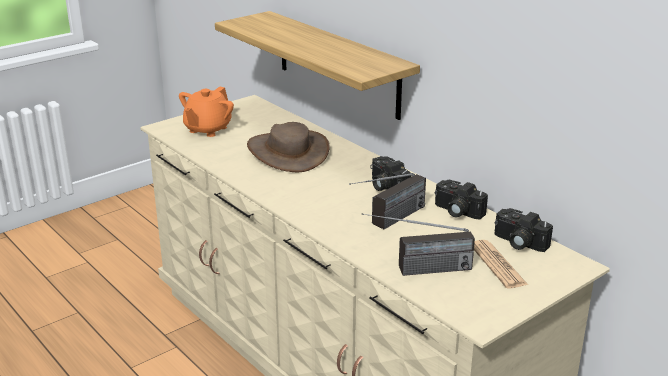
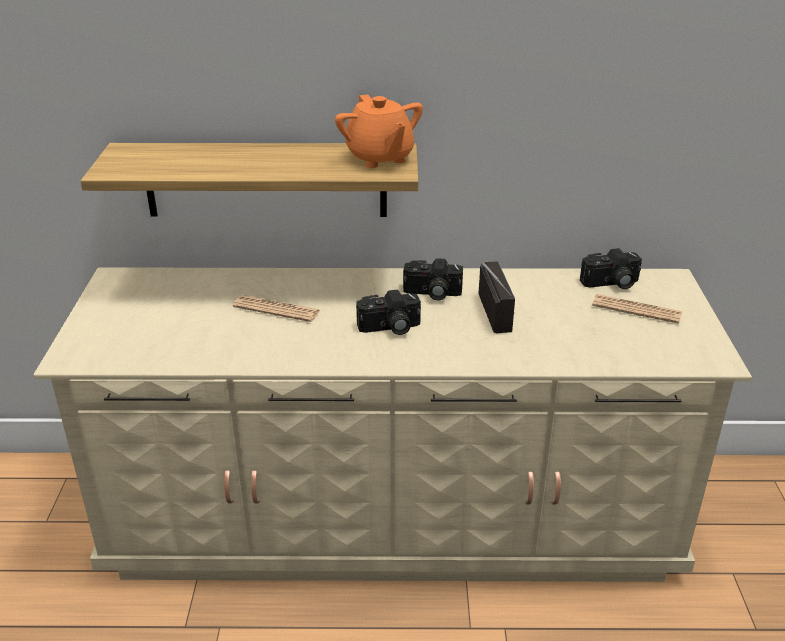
camera: 50 degrees left, 5 degrees up
(207, 129) = (133, 332): orange teapot -> orange teapot (379, 158)
(288, 152) = (276, 309): brown hat -> newspaper
(416, 270) = (605, 350): radio -> none
(456, 211) = (525, 283): camera -> camera (389, 328)

